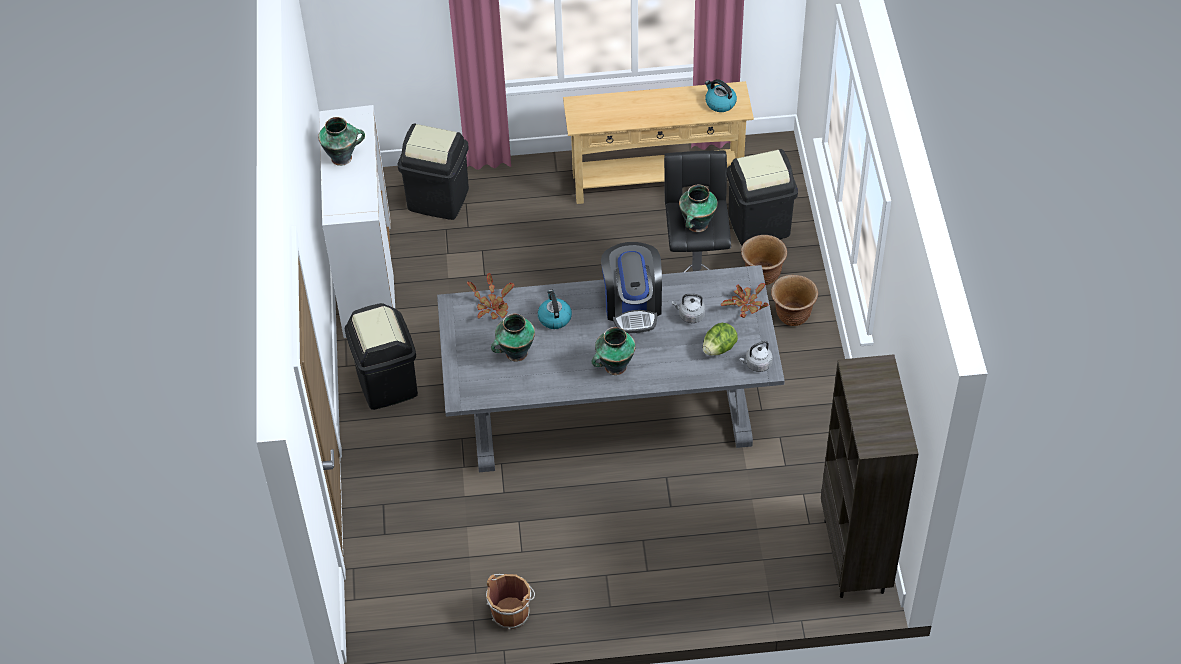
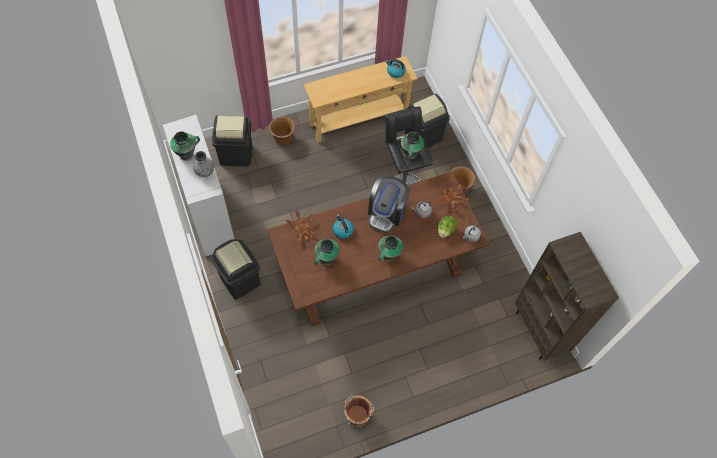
camera: 20 degrees left, 10 degrees up
(361, 187) = (205, 172): none -> grey vase
(609, 406) = (374, 267): grey dining table -> brown dining table
(632, 305) = (386, 212): coffee machine -> coffee machine turned 45 degrees clockwise
(762, 275) = (434, 167): brown planter -> brown planter (283, 139)

